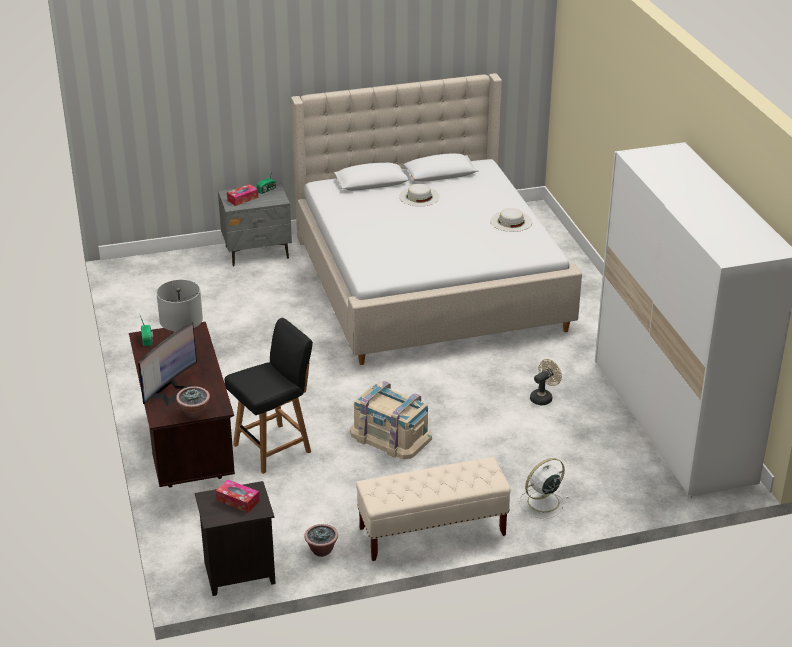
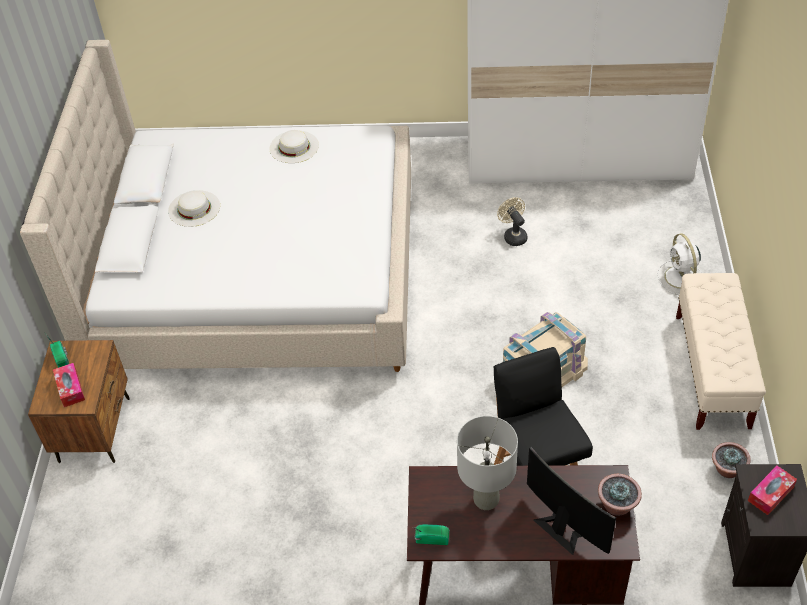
camera: 70 degrees left, 15 degrees up
(257, 252) = (95, 429): grey nightstand -> brown nightstand

